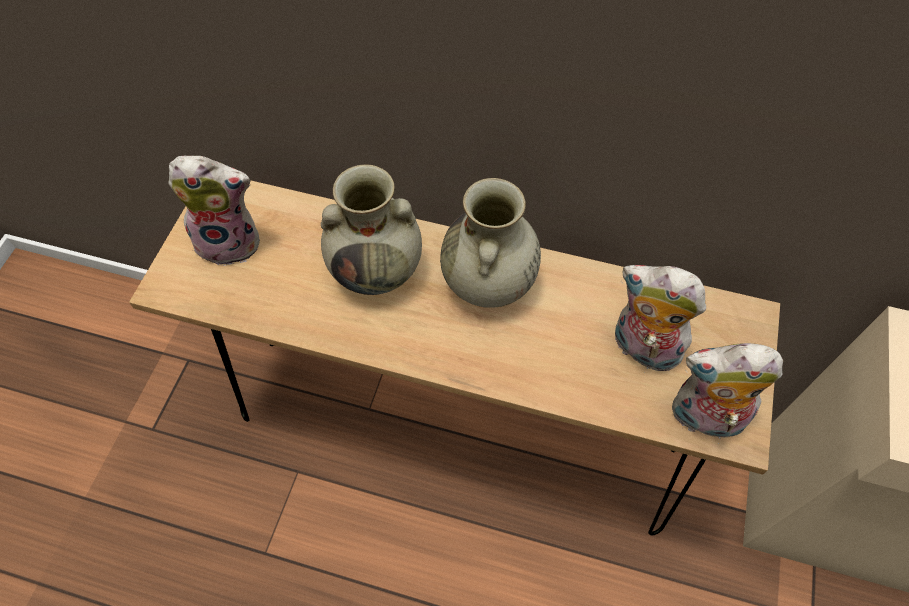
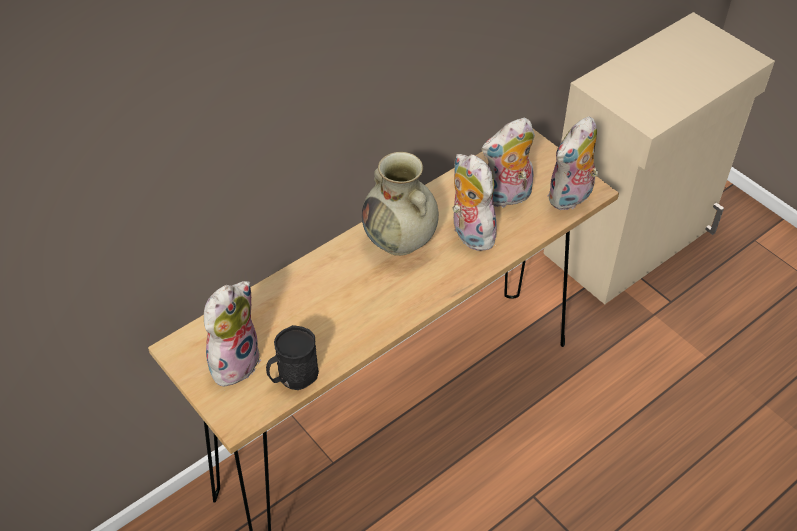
camera: 55 degrees left, 10 degrees down
(243, 300) = (293, 376): none -> black mug
(377, 271) = (338, 291): beige vase -> none
(554, 342) = (469, 233): none -> plush toy

